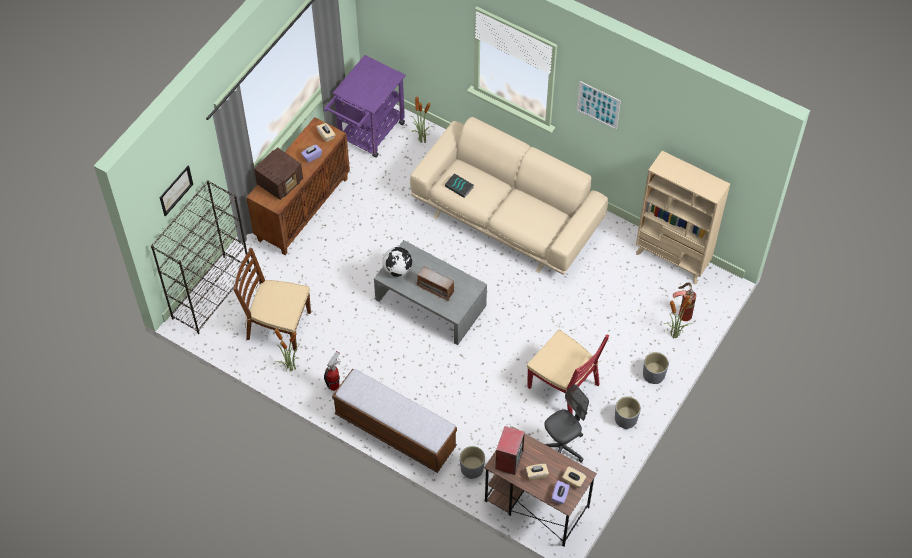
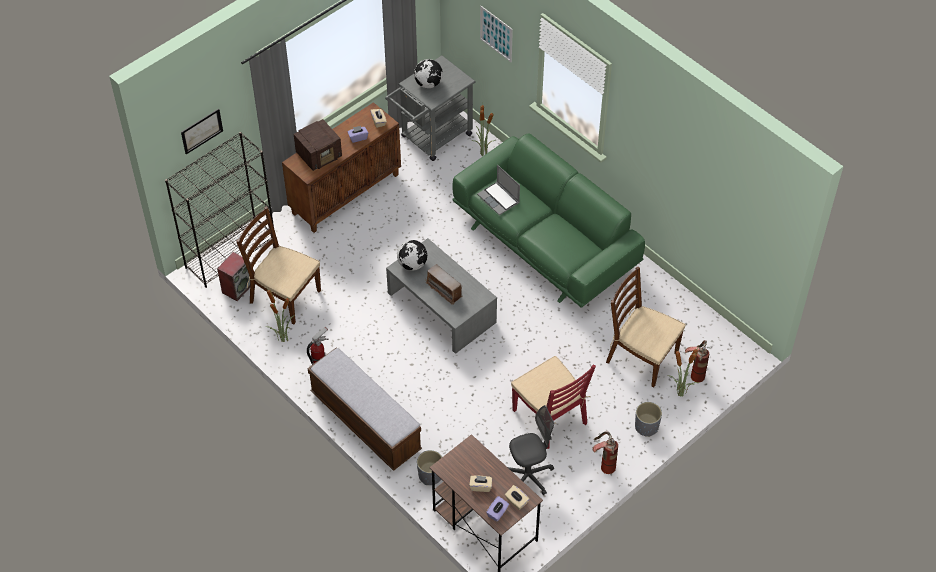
camera: 15 degrees right, 5 degrees down
(362, 87) = (428, 84): none -> globe
(368, 135) = (432, 138): purple cart -> grey cart
(459, 186) = (499, 199): book -> laptop
(508, 216) = (546, 242): beige sofa -> green sofa
(509, 459) = (457, 465): speaker -> speaker (237, 288)
(598, 105) = (645, 136): picture -> picture (496, 33)
(626, 419) = (603, 463): grey planter -> fire extinguisher
(629, 308) = (641, 357): none -> brown chair
(672, 259) = (701, 319): beige bookcase -> none

